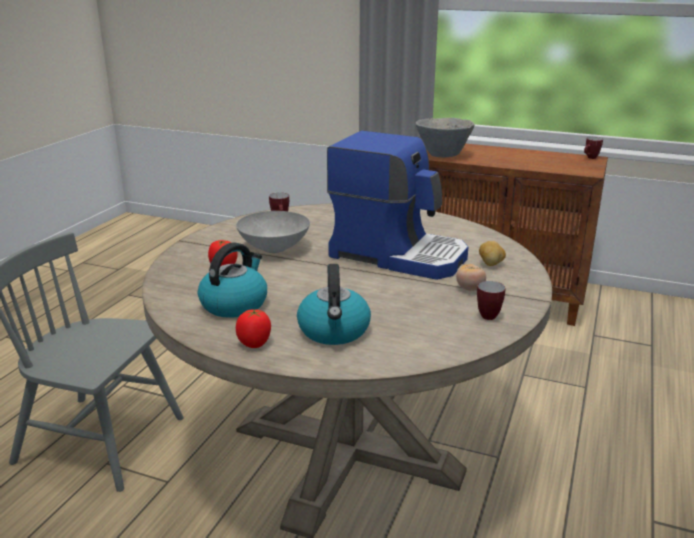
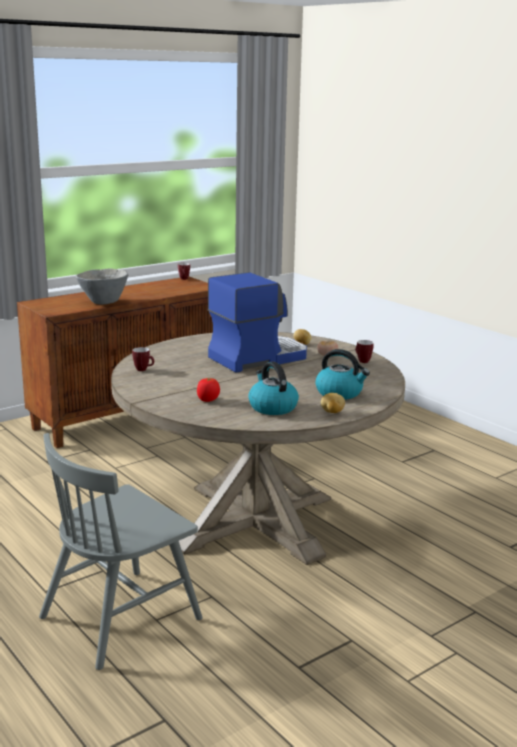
camera: 60 degrees left, 5 degrees down
(254, 343) = (332, 412): tomato -> potato
(275, 248) = (196, 381): grey bowl -> none

